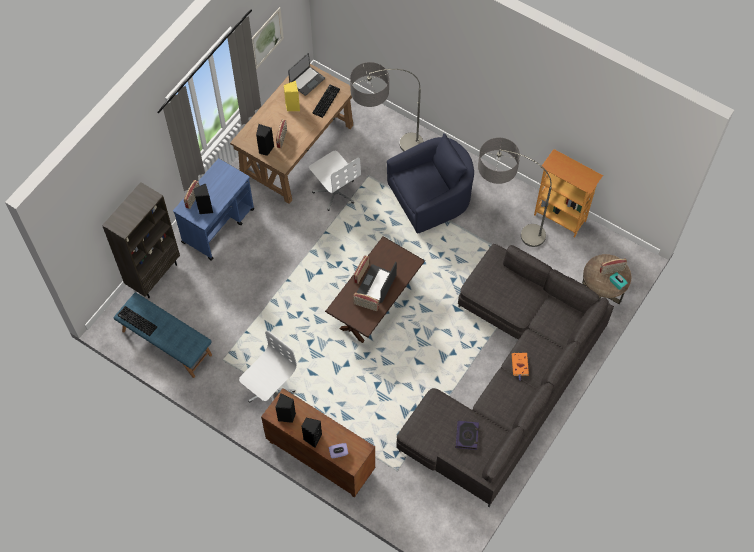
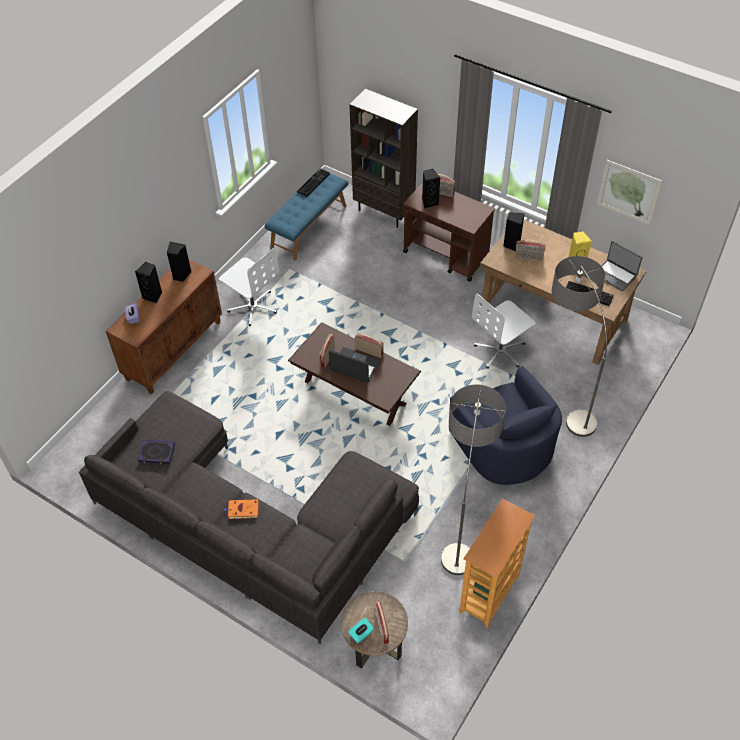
camera: 90 degrees right, 10 degrees down
(218, 225) = (446, 255): blue cart -> brown cart

